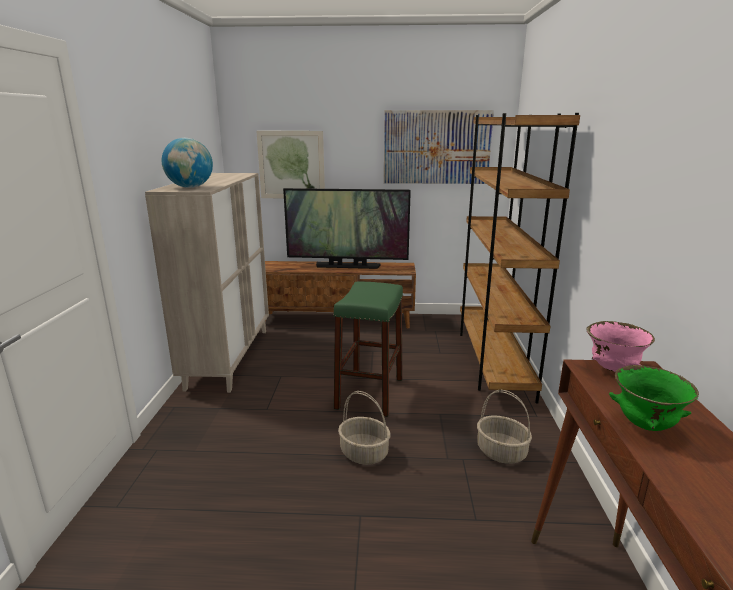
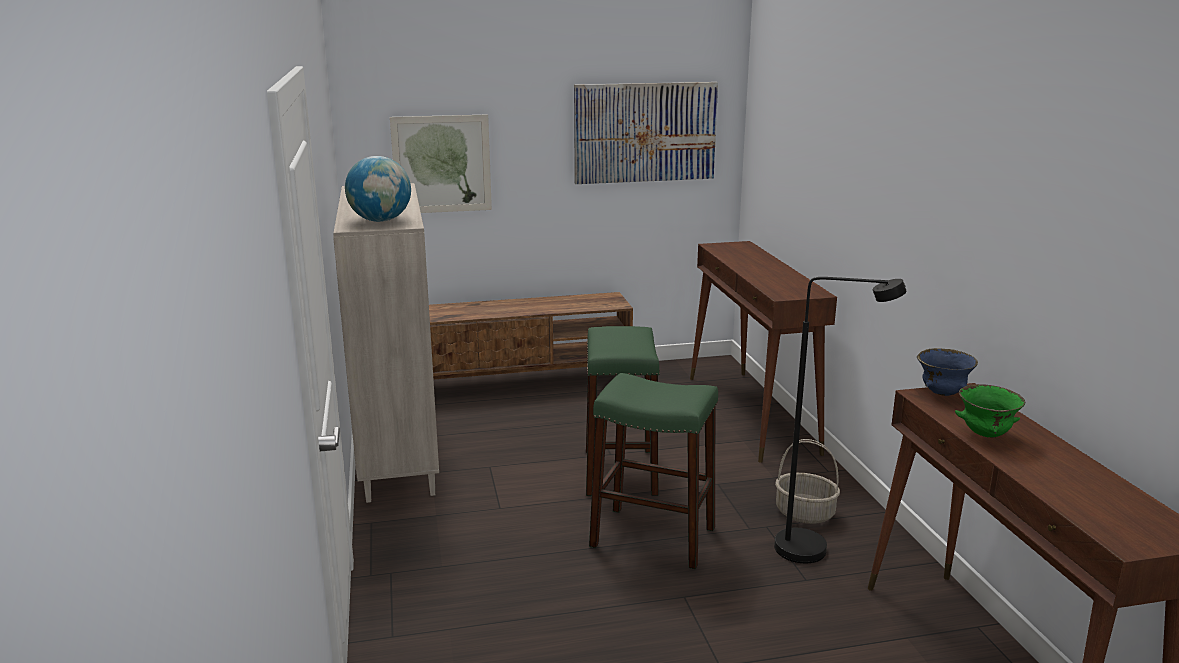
camera: 15 degrees left, 0 degrees up
(347, 266) = (531, 304): television -> none
(364, 453) = (653, 537): basket -> green stool
(492, 360) = (751, 414): brown bookcase -> brown console table
(496, 490) = (815, 550): none -> black floor lamp
(612, 369) = (942, 393): pink bowl -> blue bowl

